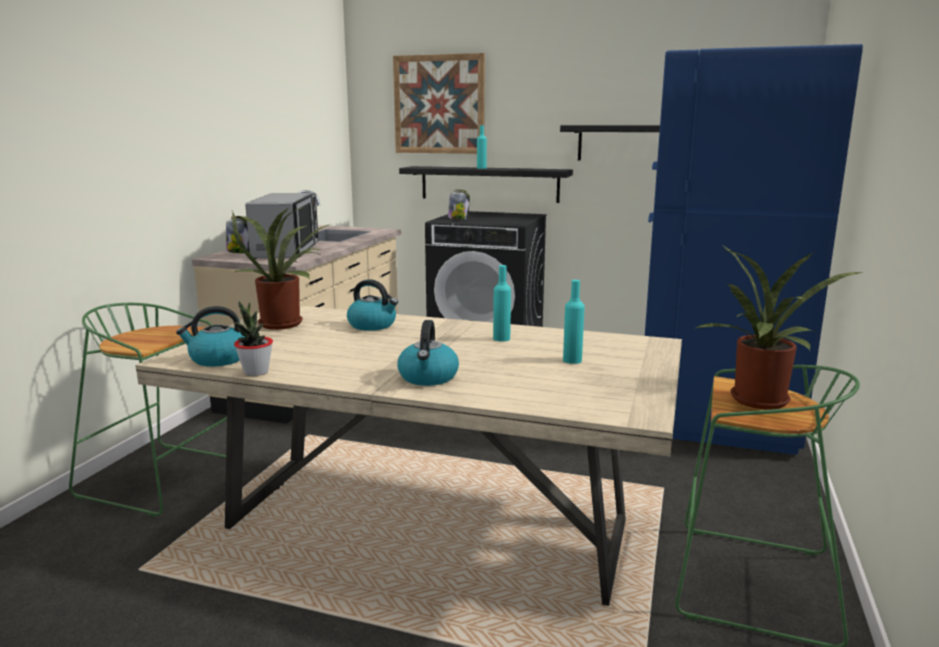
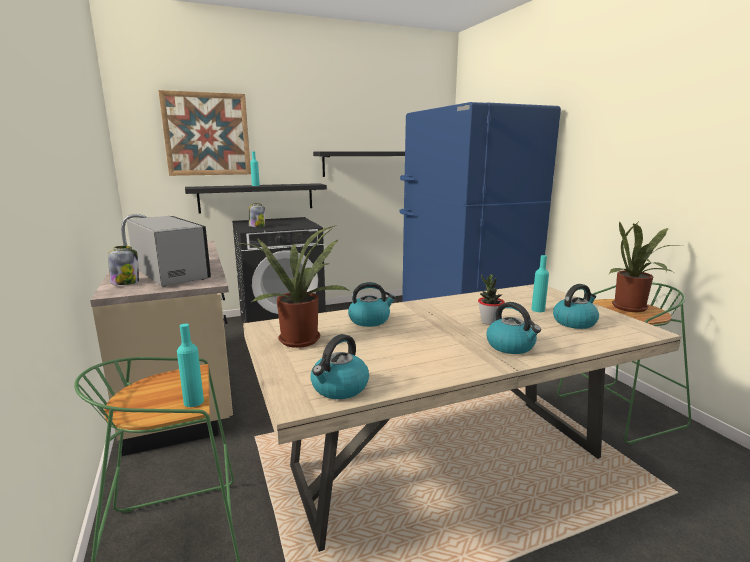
camera: 40 degrees left, 0 degrees up
(256, 372) = (402, 386): potted plant -> potted plant (489, 322)
(501, 338) = (469, 307): turquoise bottle -> turquoise bottle (193, 402)
(574, 381) = (574, 322): none -> kettle

